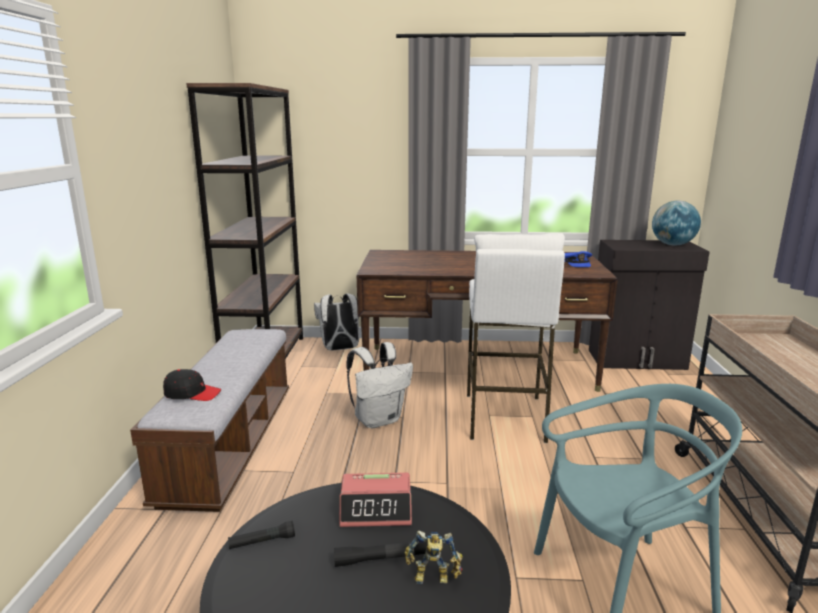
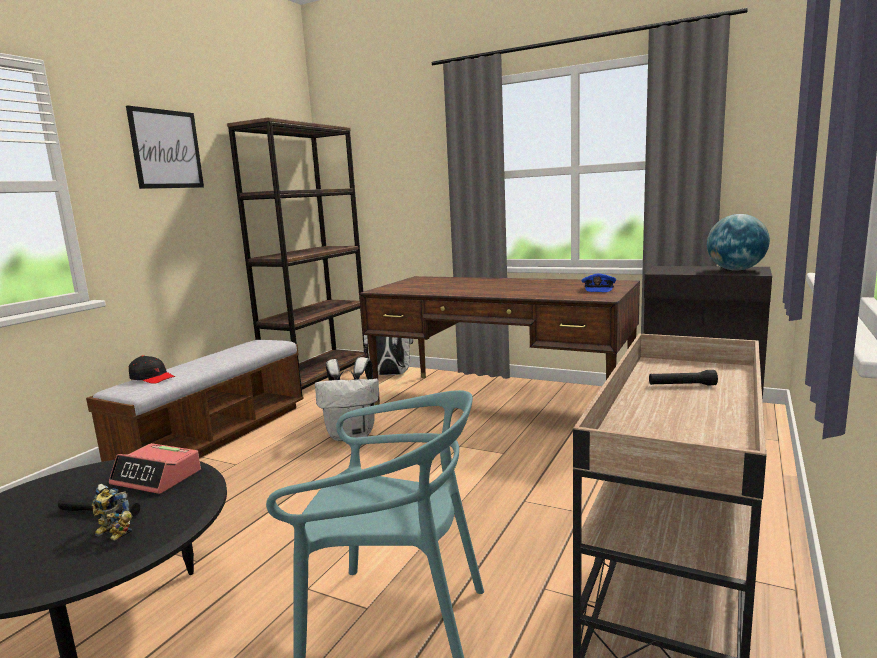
camera: 25 degrees right, 5 degrees down
(146, 117) = (166, 149): none -> picture
(262, 542) = (49, 483): black flashlight -> black flashlight (682, 385)
(504, 417) = (473, 450): white stool -> none

